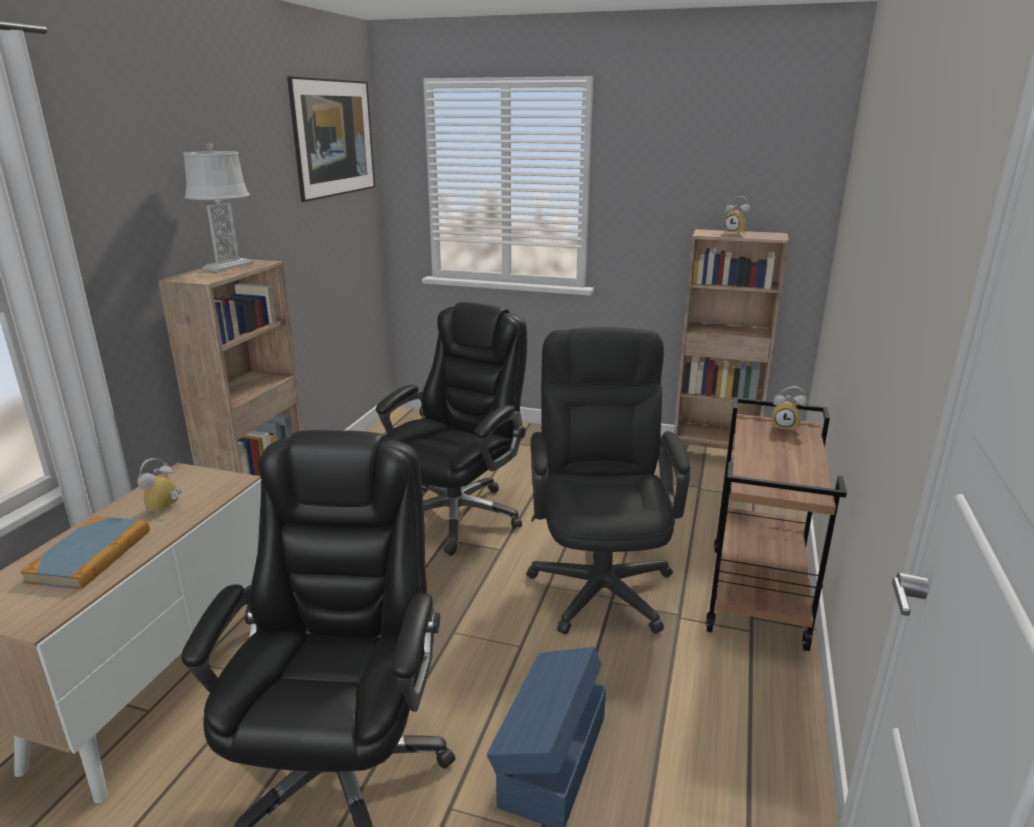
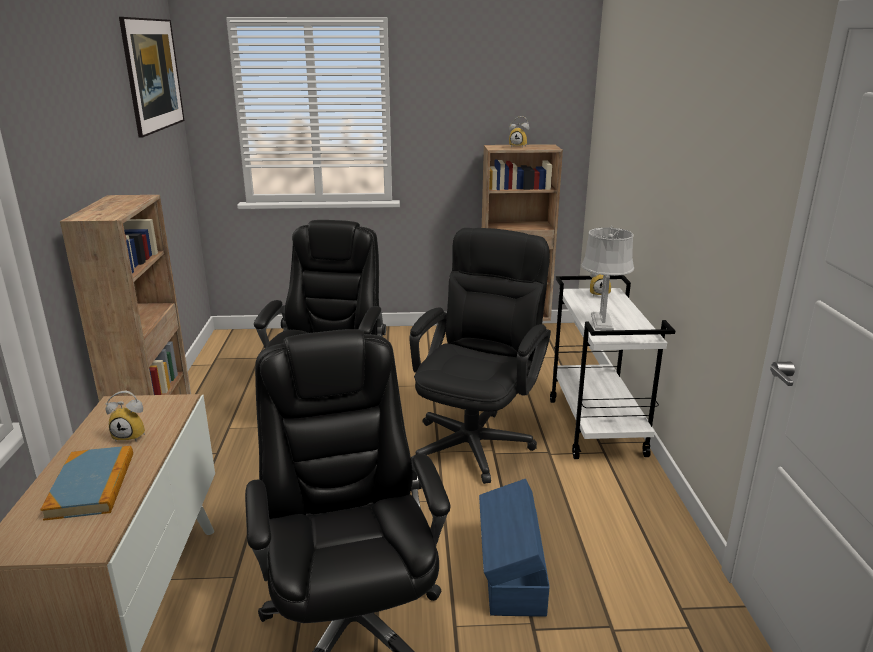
camera: 20 degrees left, 0 degrees up
(166, 509) = (132, 435): alarm clock -> alarm clock turned 90 degrees counterclockwise
(229, 266) = (113, 203): grey table lamp -> grey table lamp (601, 322)
(600, 579) = (477, 438): black office chair -> black office chair turned 45 degrees clockwise
(758, 596) = (597, 427): brown cart -> white cart

